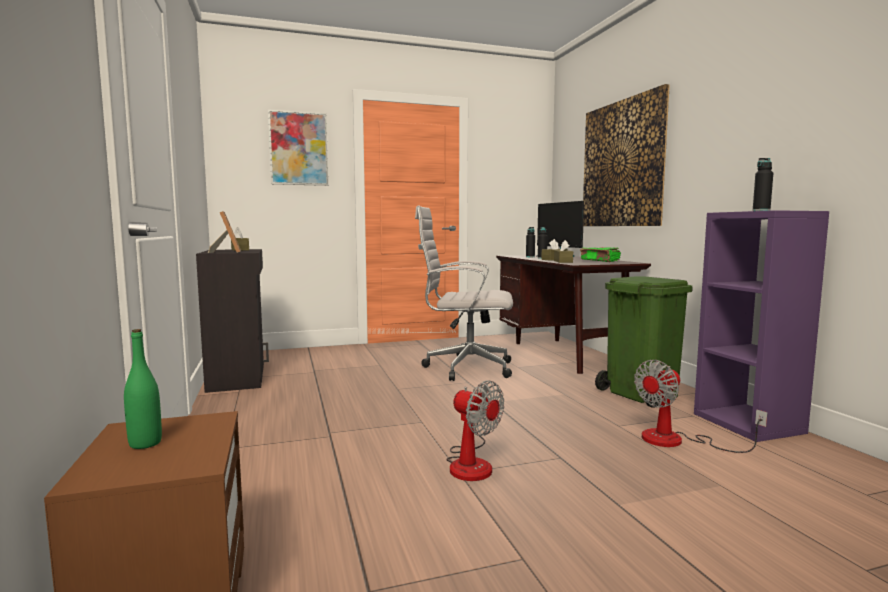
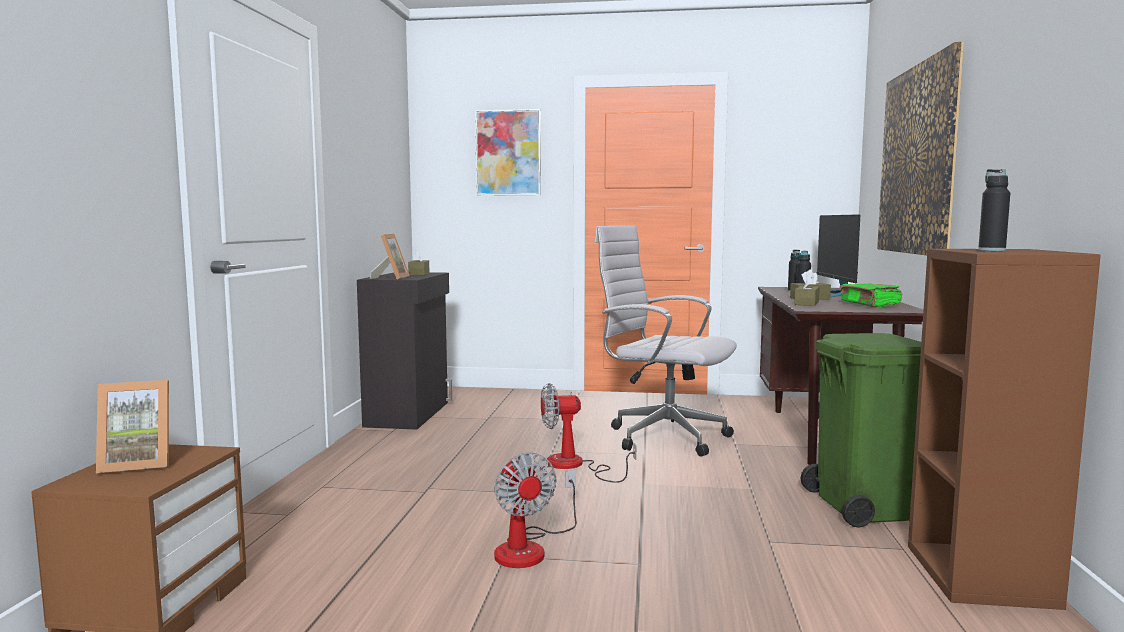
camera: 25 degrees right, 0 degrees up
(145, 443) = (138, 463): green bottle -> picture frame
(677, 441) = (825, 576): fan -> fan (575, 466)
(749, 423) = (982, 576): purple bookcase -> brown bookcase

